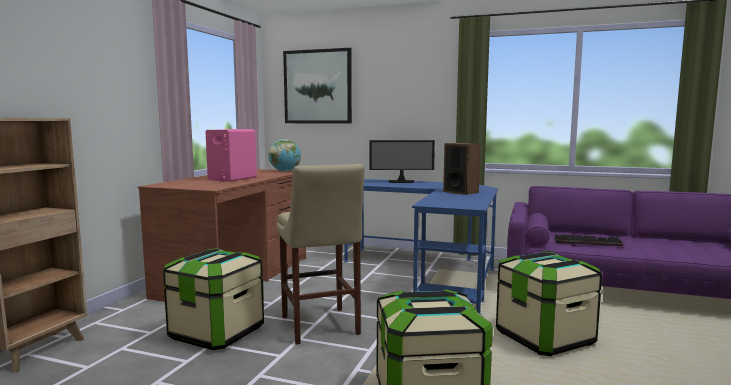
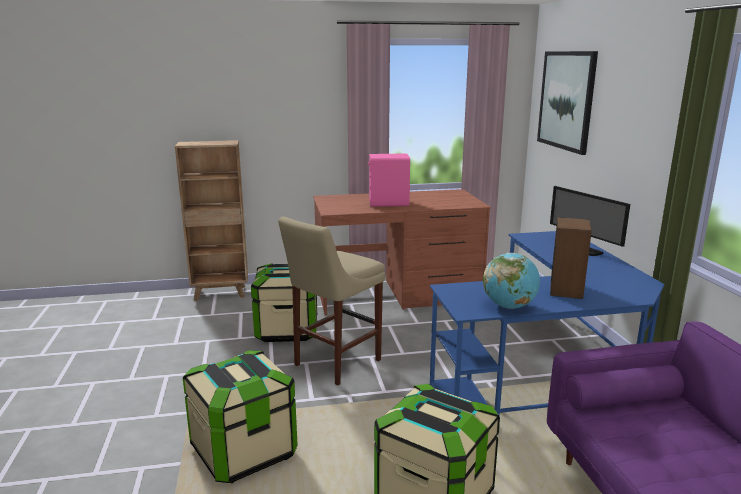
camera: 60 degrees right, 10 degrees up
(285, 171) = (468, 203): globe -> globe (509, 306)
(588, 242) = (666, 445): keyboard -> none

